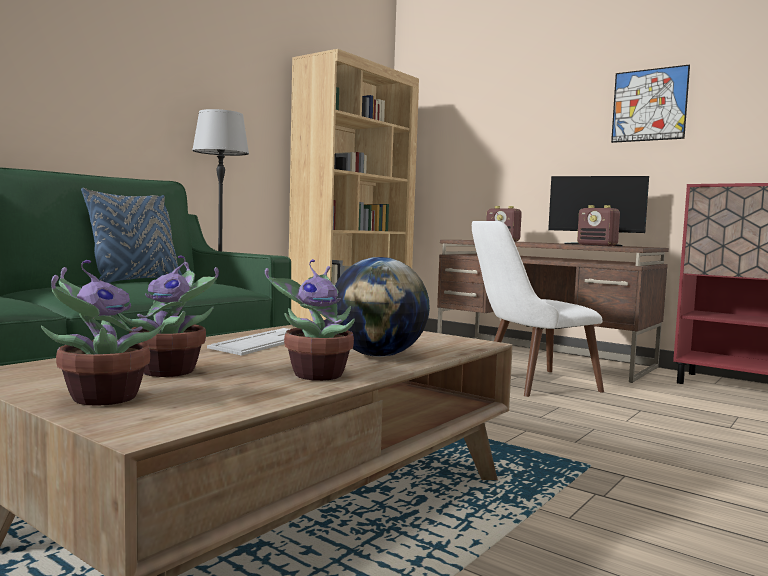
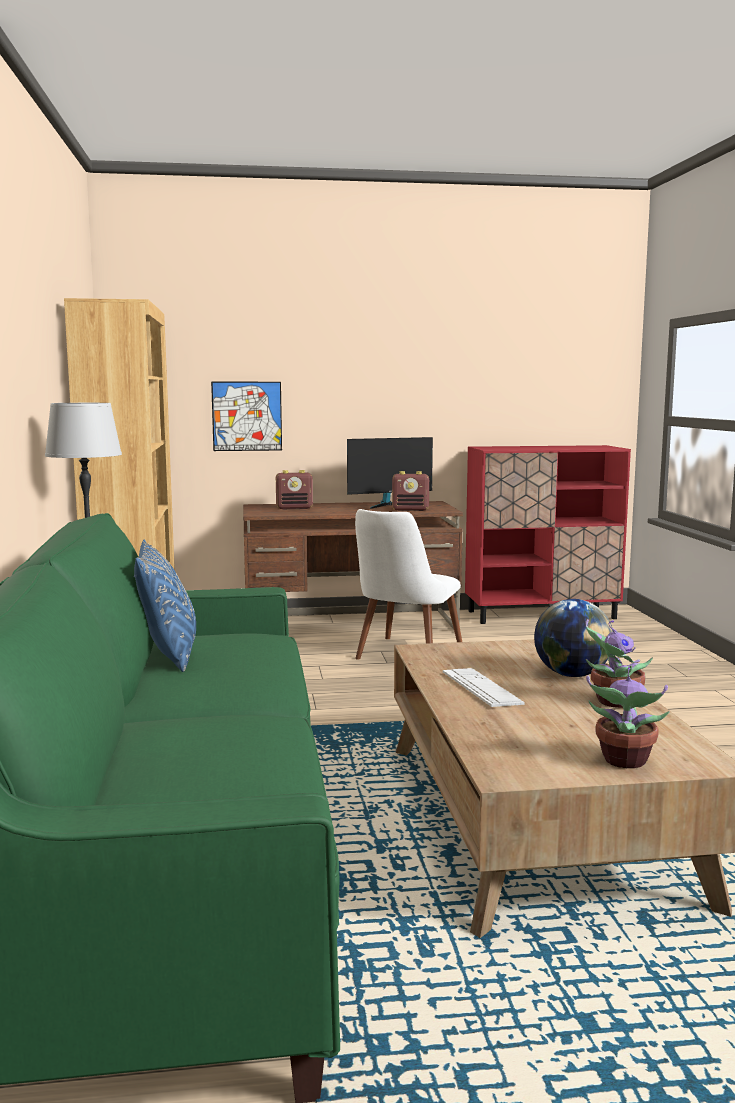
camera: 45 degrees left, 5 degrees up
(172, 371) = (560, 731): potted plant -> none
(649, 105) = (417, 365): picture -> picture (247, 416)

